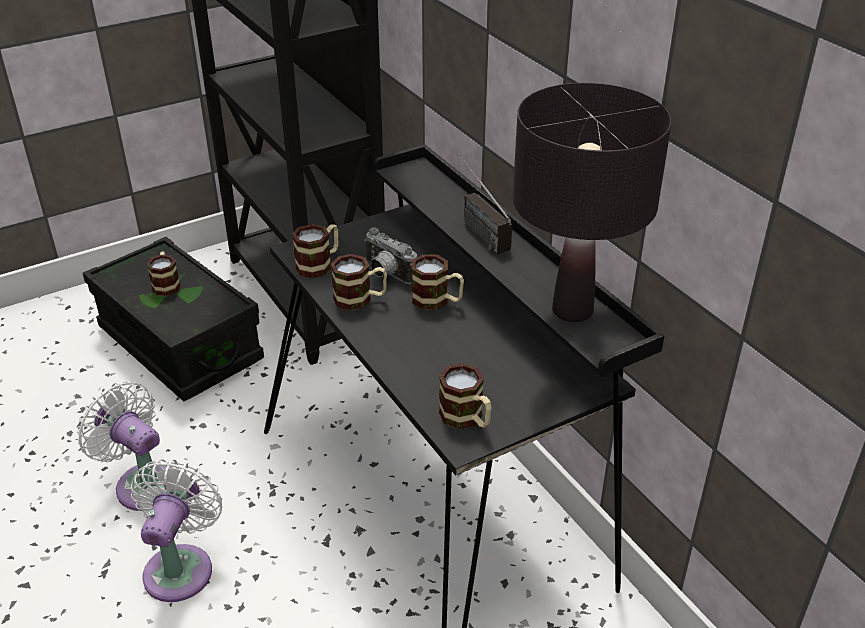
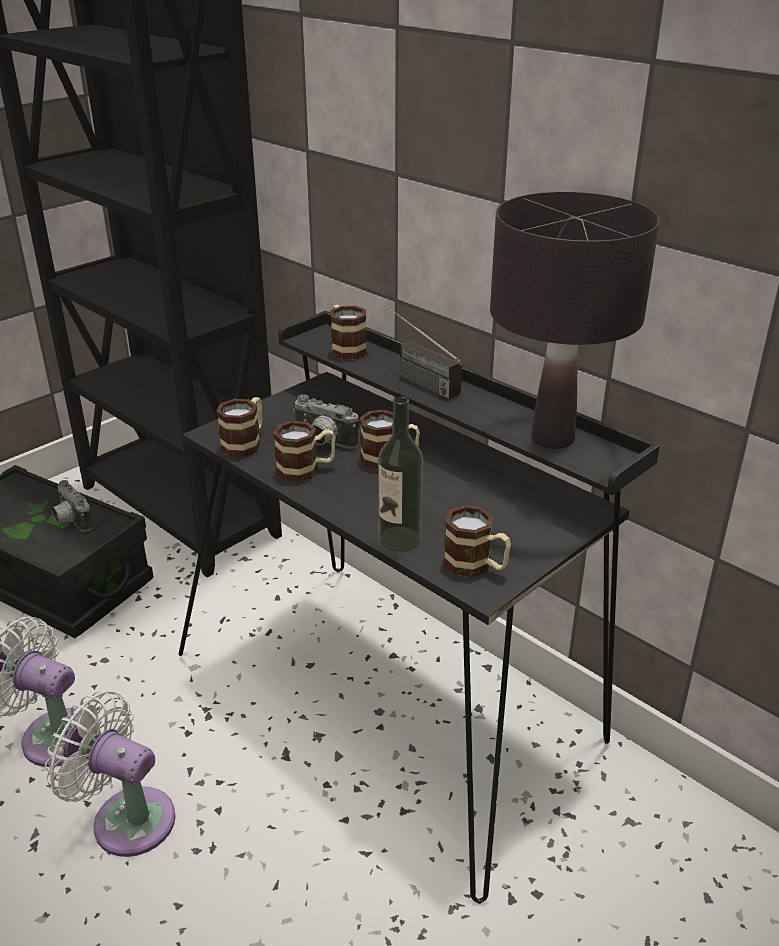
camera: 15 degrees left, 5 degrees down
(166, 284) = (31, 513): mug -> mug (345, 348)
(181, 566) = (127, 818): white fan -> white fan turned 60 degrees counterclockwise
(196, 297) = (70, 521): none -> camera
(412, 381) = (399, 539): none -> bottle

